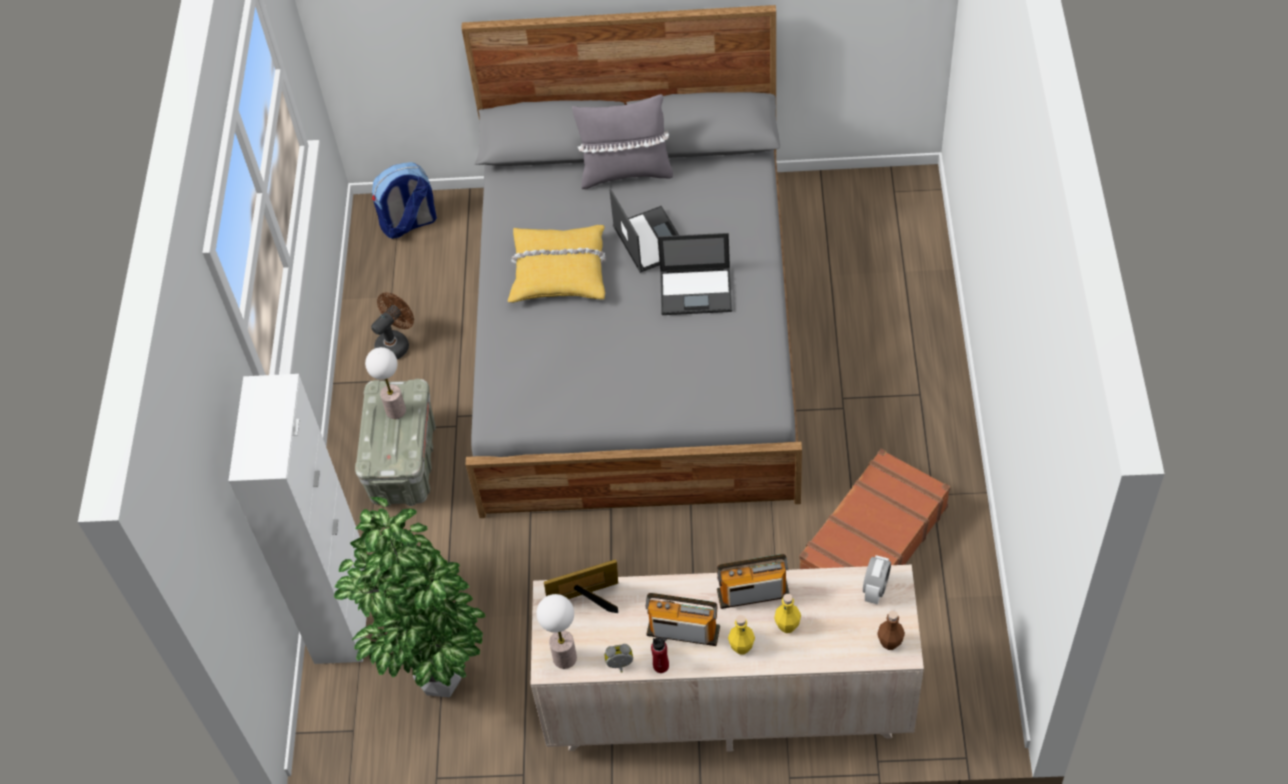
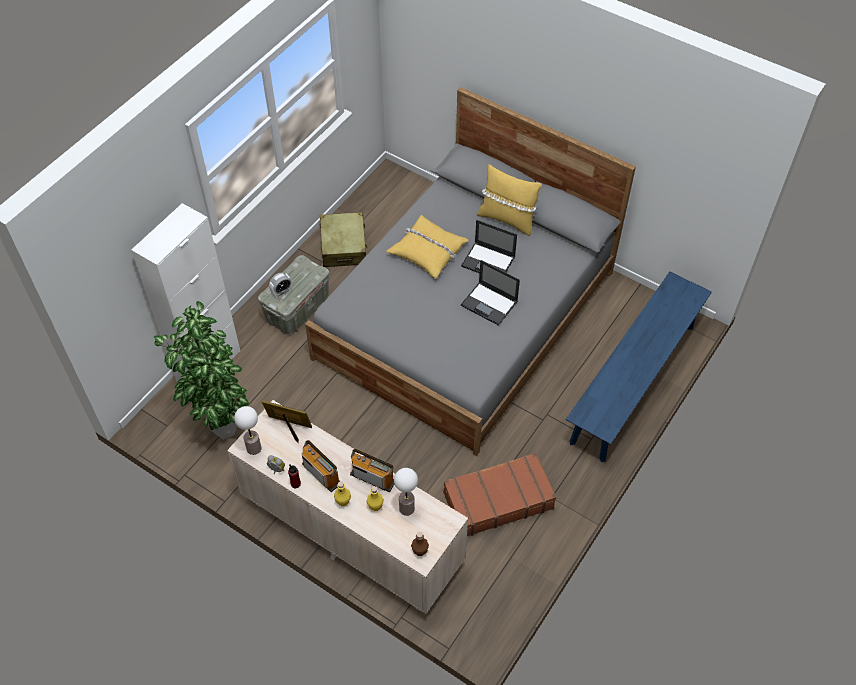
camera: 30 degrees right, 0 degrees up
(396, 343) = (343, 246): brown fan -> beige suitcase
(396, 411) = (301, 277): table lamp -> table lamp (407, 509)
(409, 224) = (400, 189): backpack -> none
(625, 172) = (507, 219): grey pillow -> yellow pillow
(650, 239) = (489, 262): laptop -> laptop turned 105 degrees clockwise
(875, 589) = (437, 518): alarm clock -> alarm clock (281, 291)
(912, 297) = (633, 383): none -> blue bench

